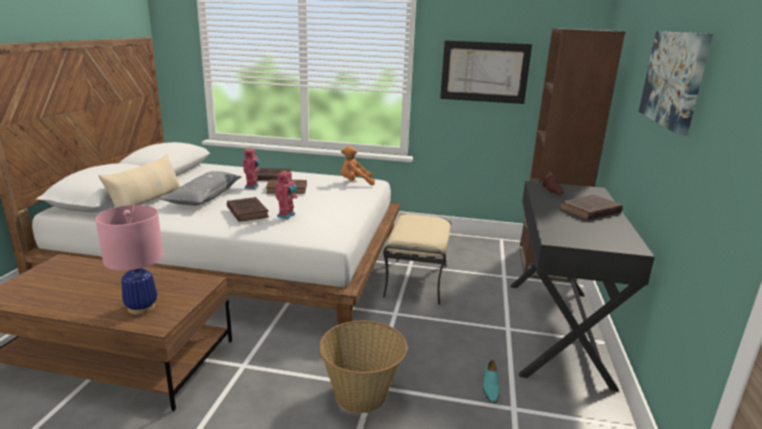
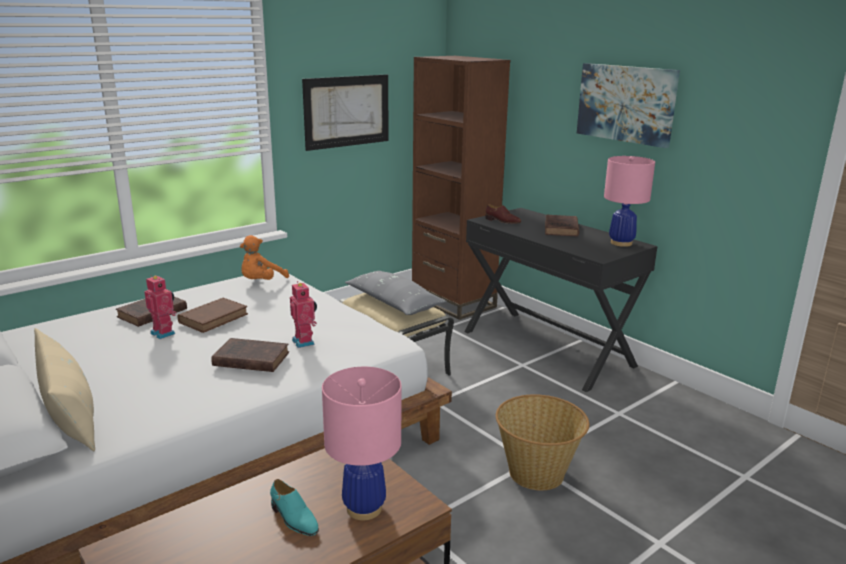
camera: 50 degrees left, 0 degrees up
(205, 197) = (136, 371): grey pillow -> grey pillow (393, 303)
(490, 388) = (587, 410): turquoise shoe -> turquoise shoe (293, 519)
(617, 239) = (621, 243): none -> pink table lamp

